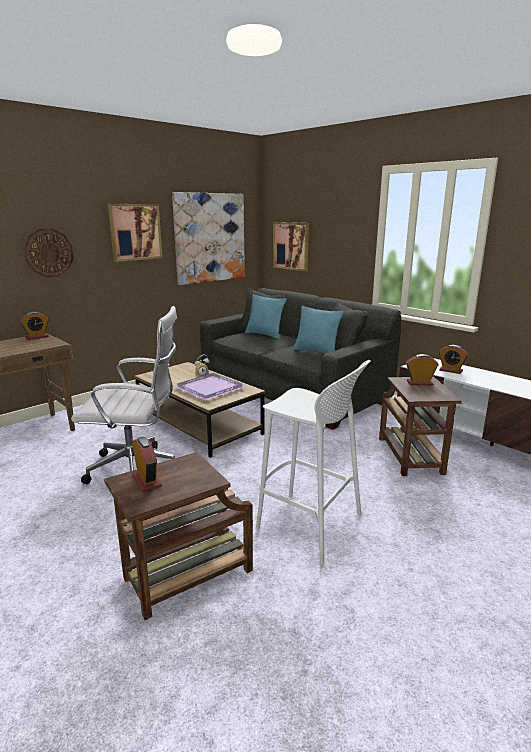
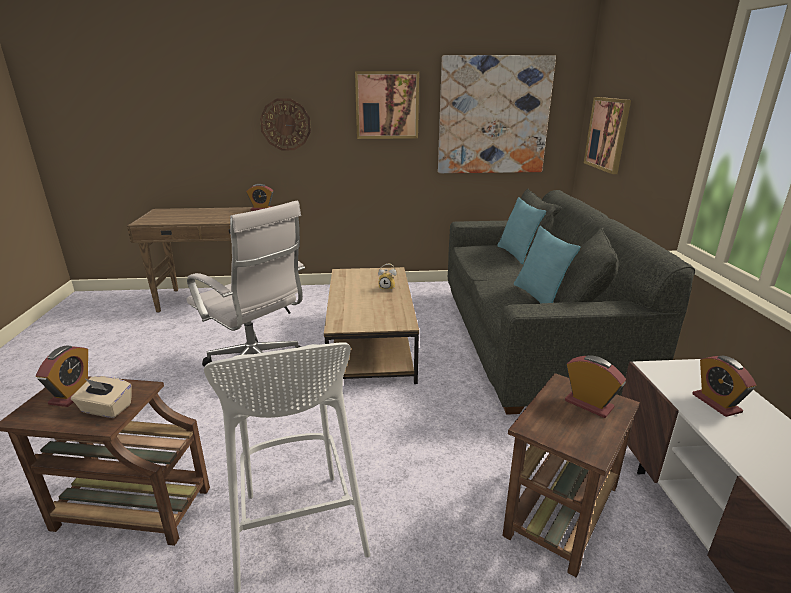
camera: 40 degrees right, 5 degrees up
(193, 476) = (106, 409): none -> beige tissue box
(211, 389) = (369, 308): purple tray -> none

